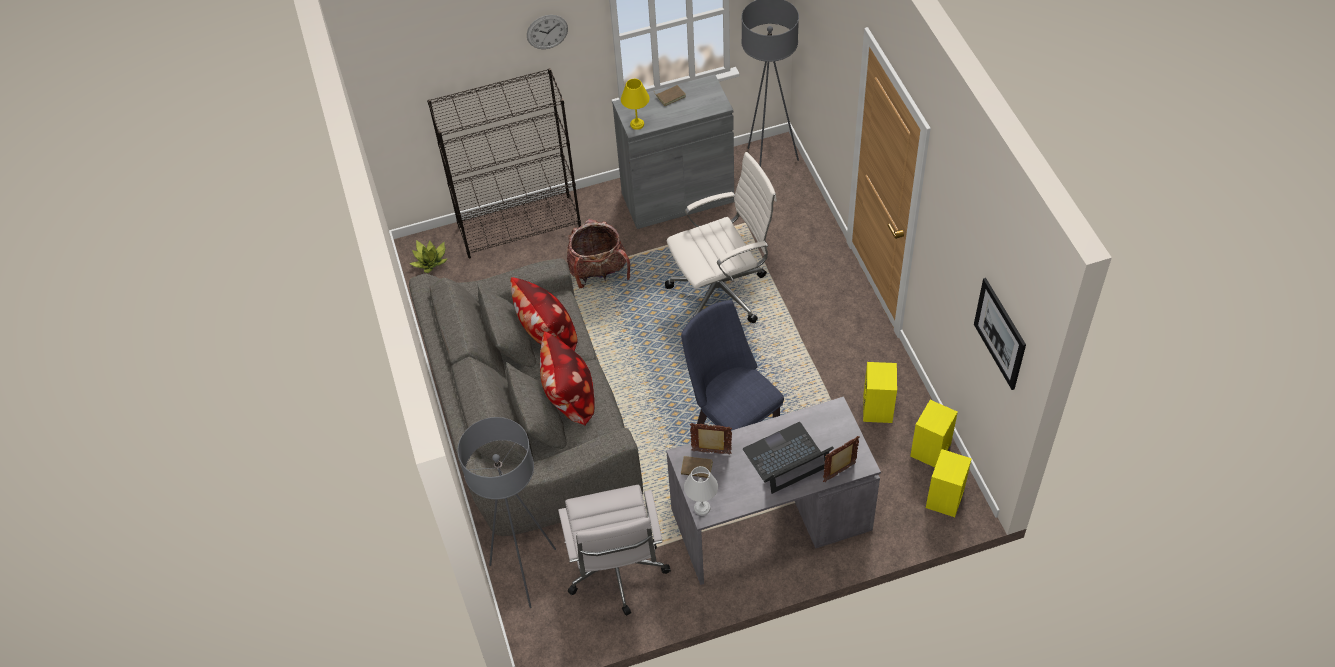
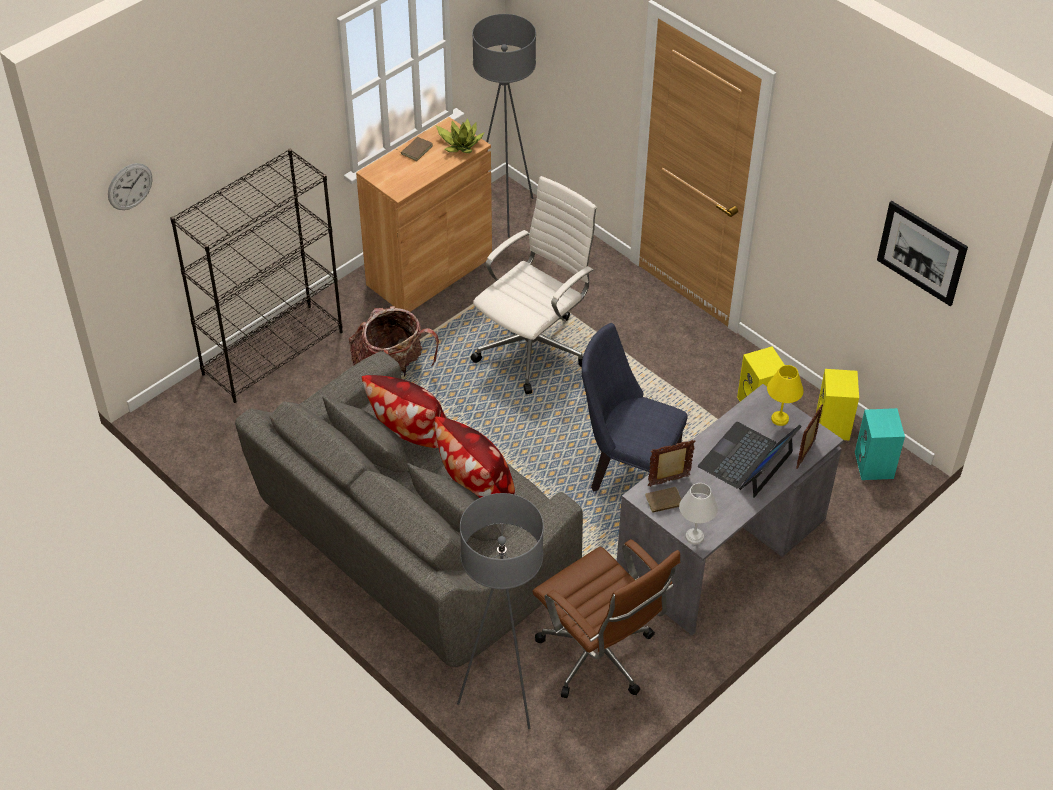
camera: 30 degrees left, 5 degrees down
(430, 261) = (191, 420): potted plant -> potted plant (460, 144)
(547, 32) = (283, 105): wall clock -> wall clock (130, 186)
(617, 573) = (600, 658): white office chair -> brown office chair
(636, 125) = (398, 187): yellow table lamp -> yellow table lamp (779, 419)
(677, 197) = (429, 271): grey cabinet -> brown cabinet
(945, 500) = (875, 466): yellow speaker -> turquoise speaker

